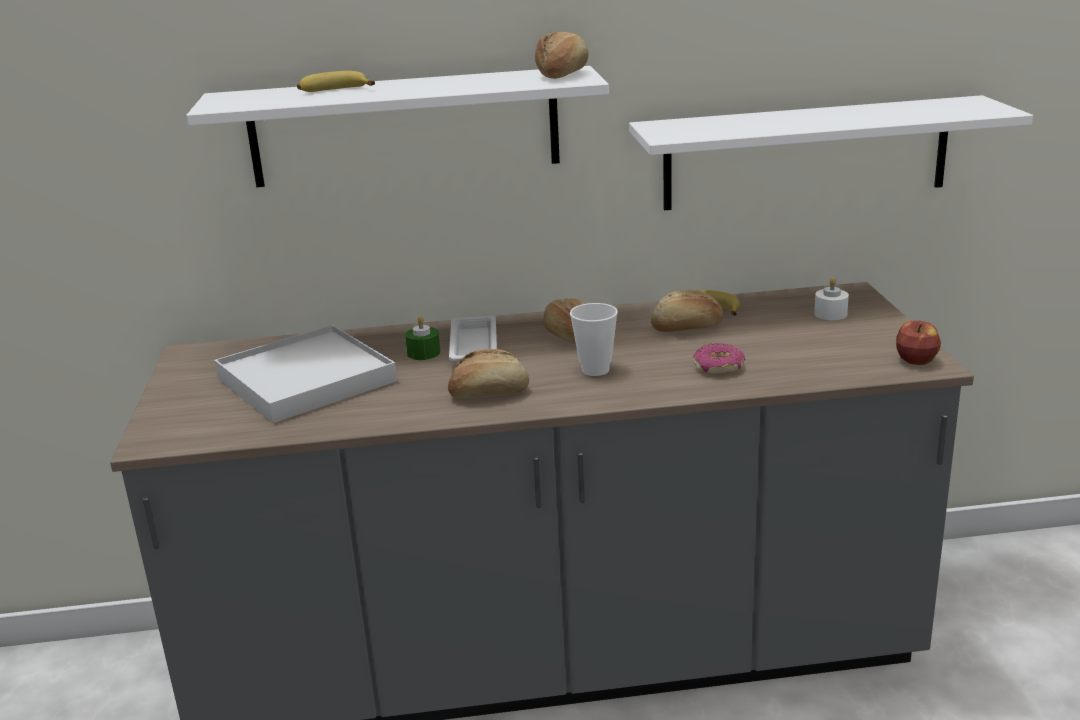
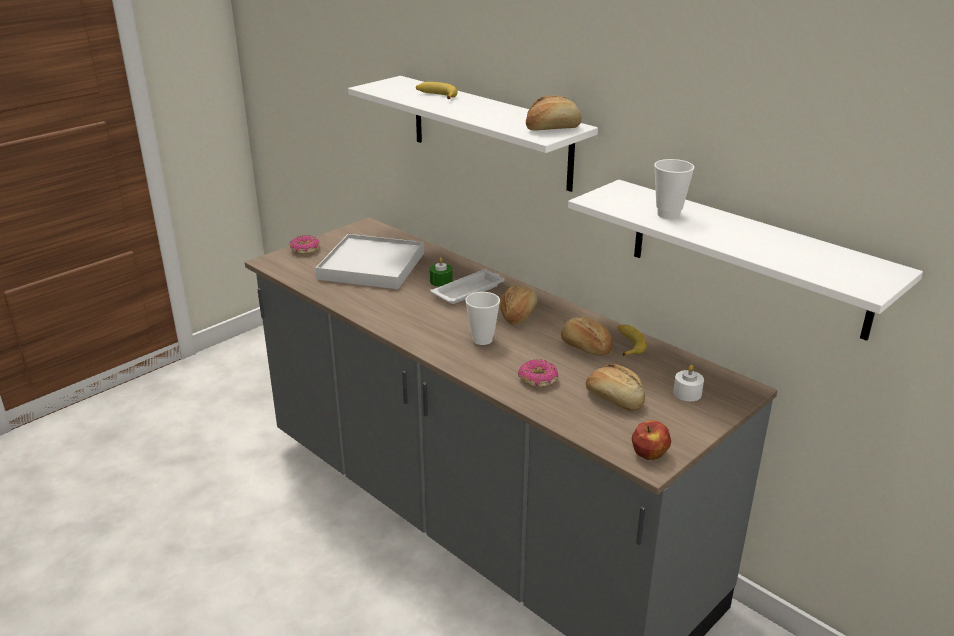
camera: 50 degrees right, 5 degrees up
(169, 409) = (305, 250): none -> donut
(489, 393) = (413, 320): bread -> bread (614, 399)
(752, 124) = (668, 214): none -> cup

